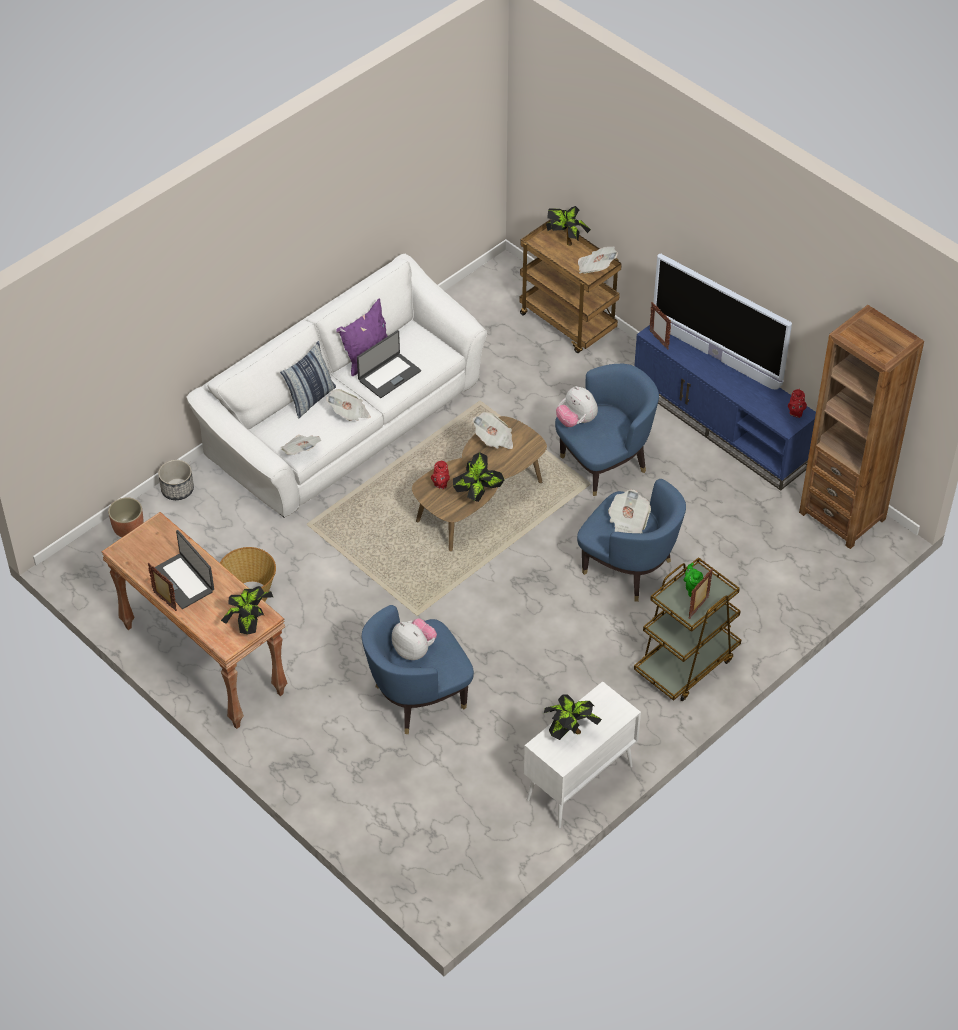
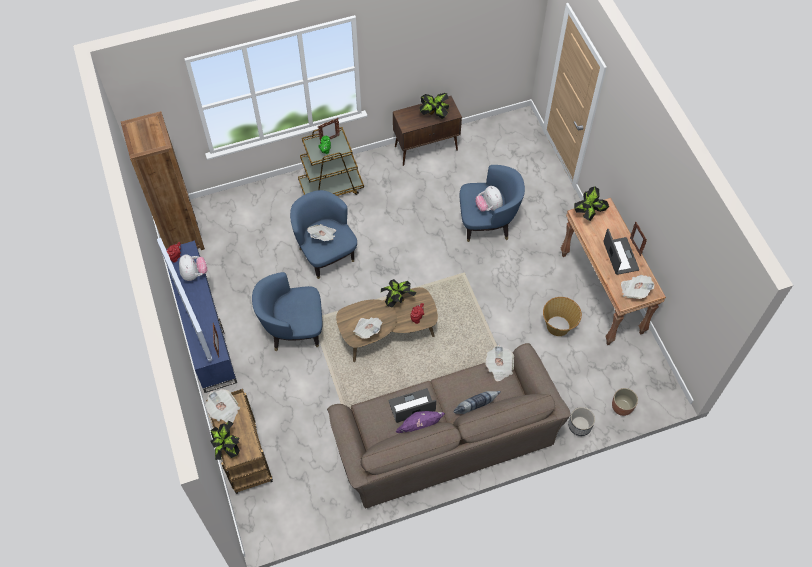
camera: 155 degrees left, 10 degrees up
(344, 421) = (444, 436): white sofa -> brown sofa
(349, 413) = (453, 386): newspaper -> newspaper (634, 290)
(576, 421) = (308, 319): plush toy -> plush toy (194, 274)
(579, 784) = (426, 148): white cabinet -> brown cabinet

